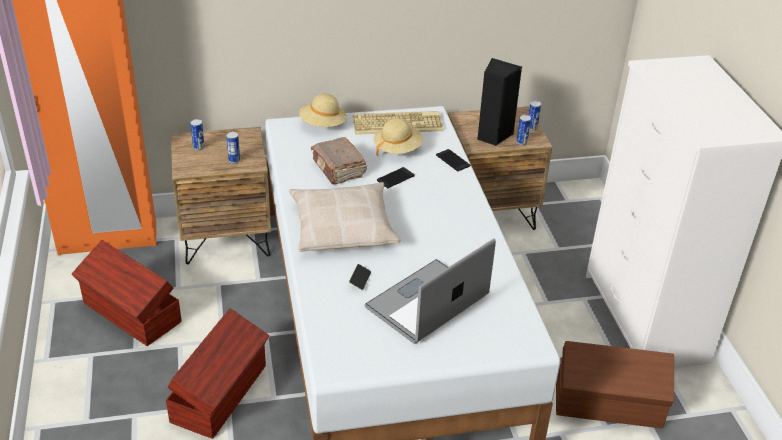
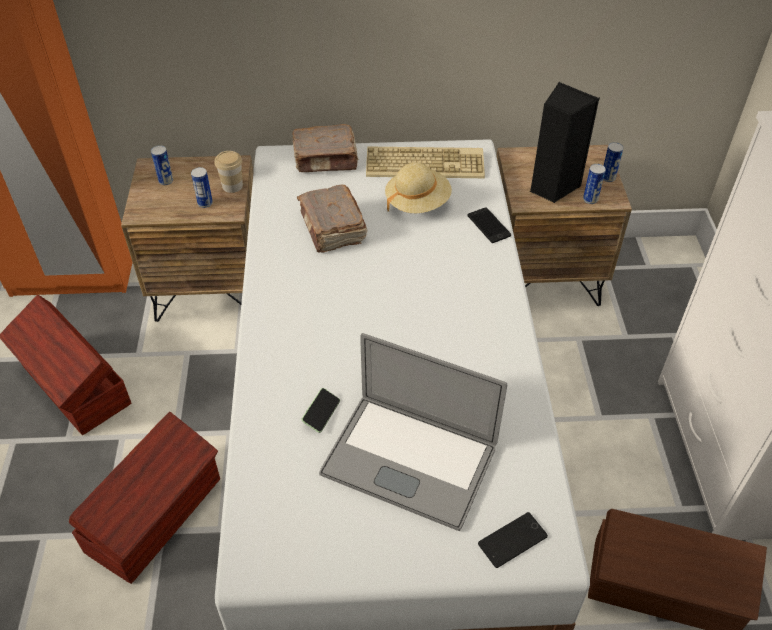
camera: 10 degrees right, 10 degrees up
(252, 148) = (232, 186): none -> cup
(322, 125) = (326, 160): beige hat -> brown book
(343, 227) = (317, 322): beige pillow -> none
(395, 178) = (405, 248): phone -> phone (512, 540)
(427, 302) = (409, 460): laptop -> laptop turned 120 degrees counterclockwise

